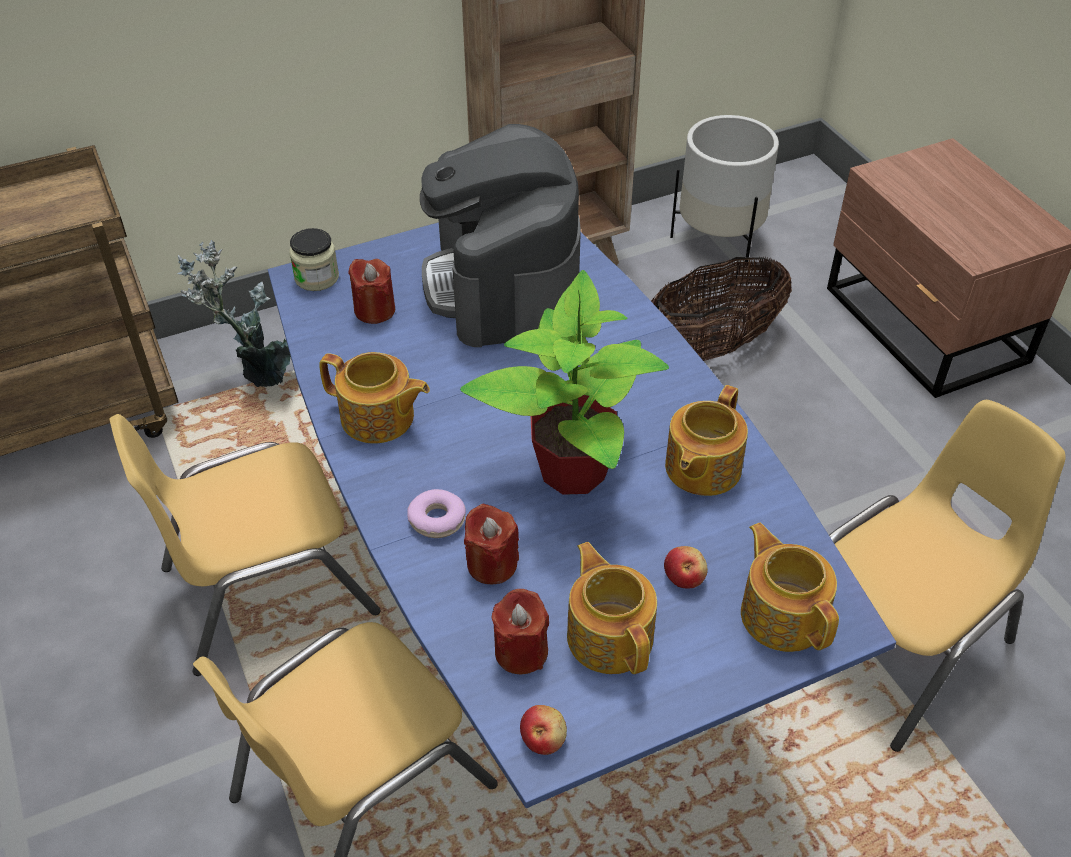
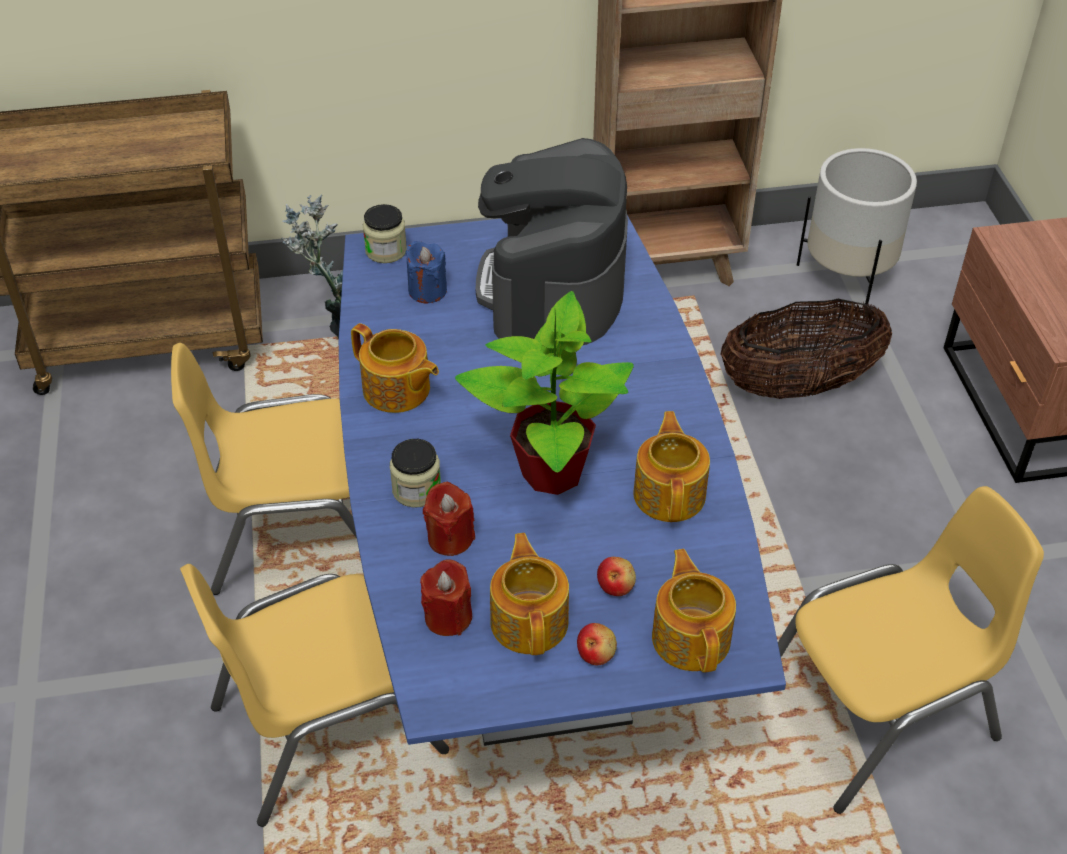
camera: 15 degrees right, 0 degrees up
(374, 310) = (427, 290): red candle -> blue candle
(437, 520) = (416, 490): donut -> jar
(543, 738) = (440, 692): apple -> apple (596, 653)
(701, 468) = (670, 493): teapot -> teapot turned 135 degrees clockwise

